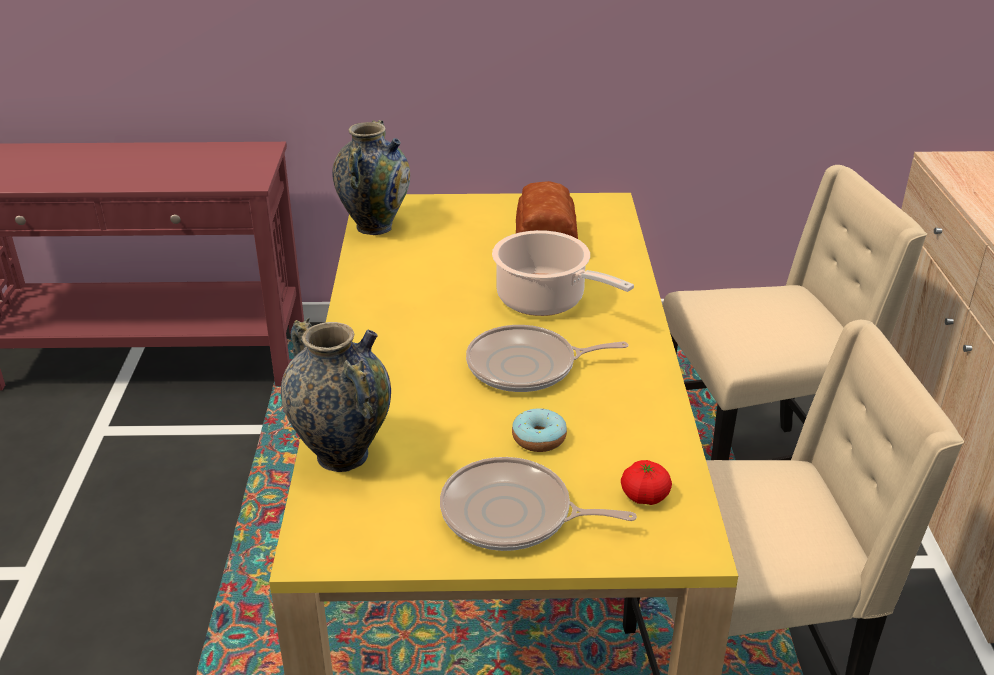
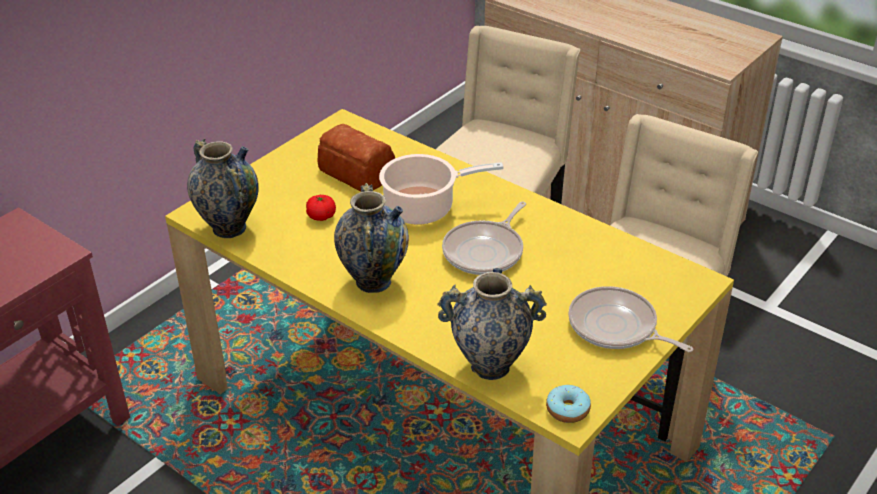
camera: 50 degrees left, 5 degrees up
(393, 327) = (373, 281): none -> vase
(513, 515) = (616, 327): frying pan -> frying pan turned 75 degrees clockwise
(539, 438) = (559, 283): donut -> donut (567, 410)
(644, 496) = (647, 274): tomato -> tomato (321, 216)

